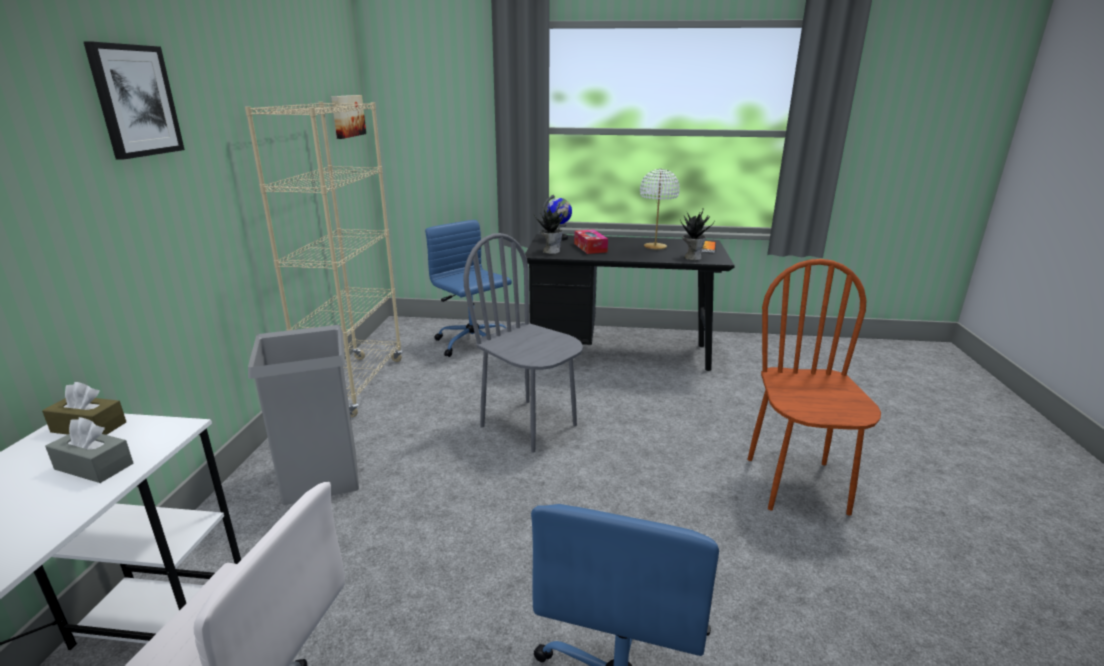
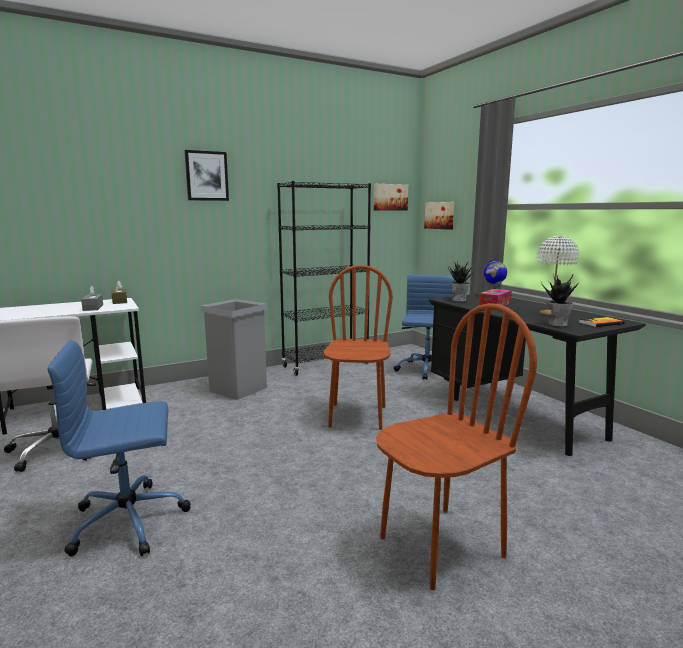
camera: 55 degrees right, 10 degrees down
(356, 385) = (326, 365): beige bookcase -> black bookcase
(419, 140) = (440, 215): none -> picture
(529, 425) = (357, 416): grey chair -> brown chair

